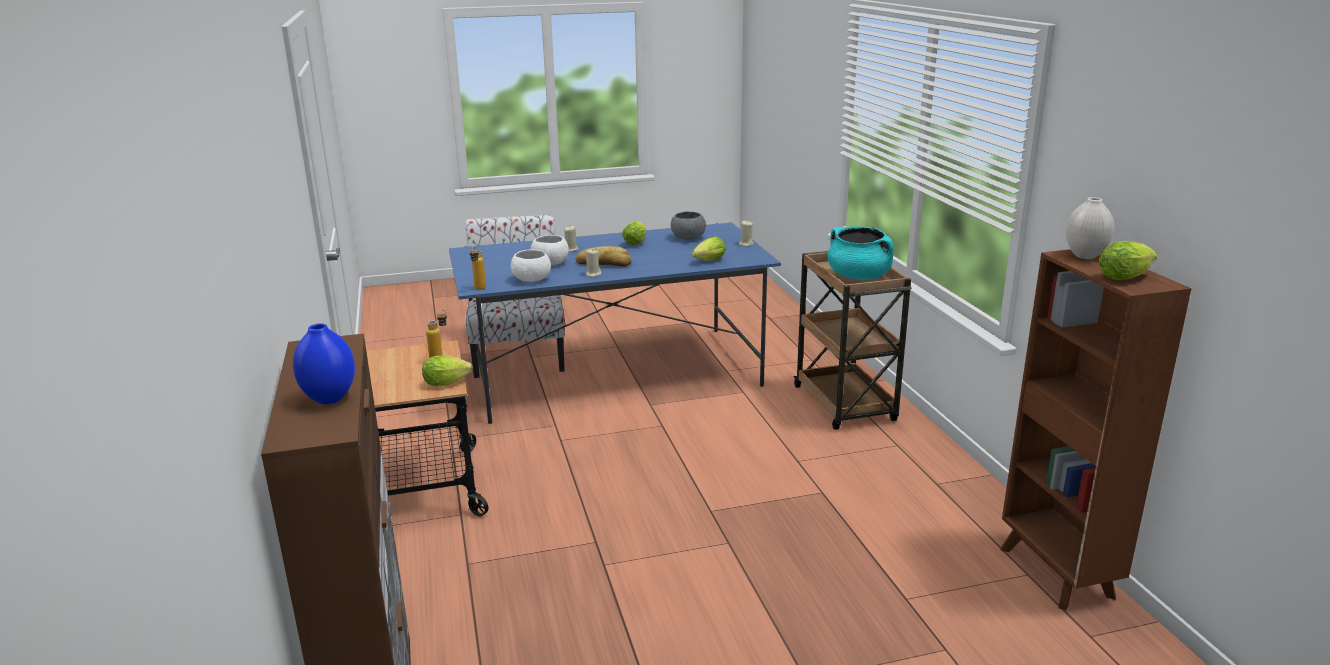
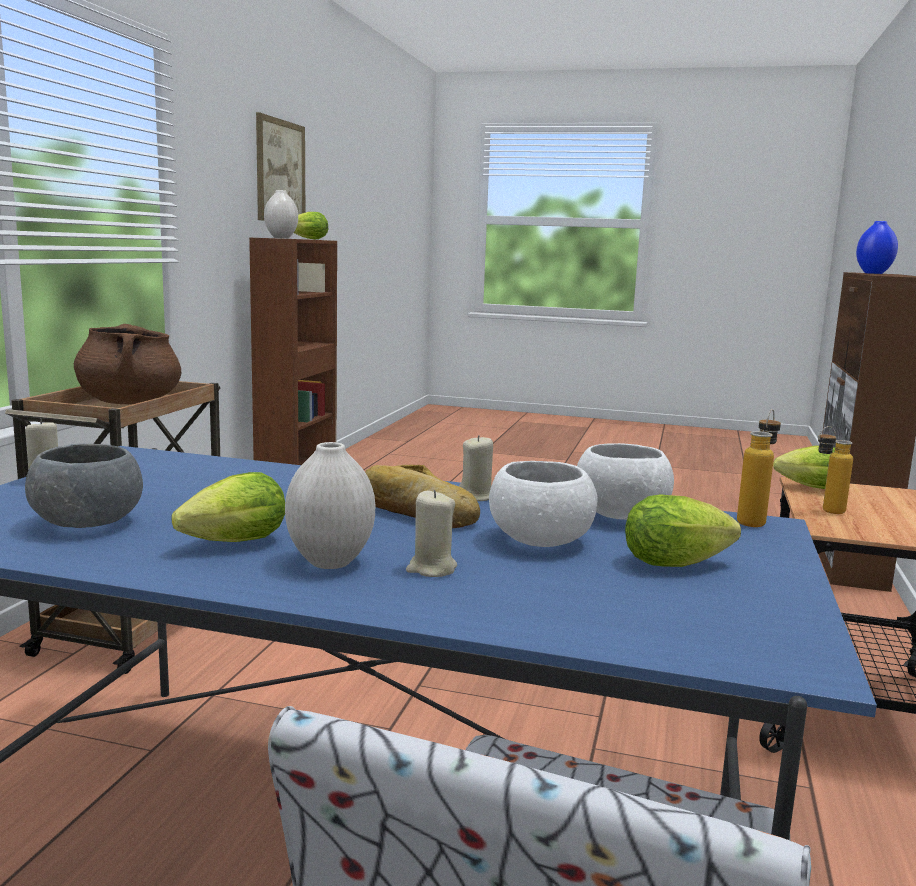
camera: 150 degrees left, 10 degrees down
(600, 245) = (330, 562): none -> white vase
(707, 261) = (217, 470): lettuce -> lettuce (680, 564)
(859, 276) = (130, 402): turquoise cooking pot -> brown cooking pot
(1219, 186) = (280, 171): none -> picture

